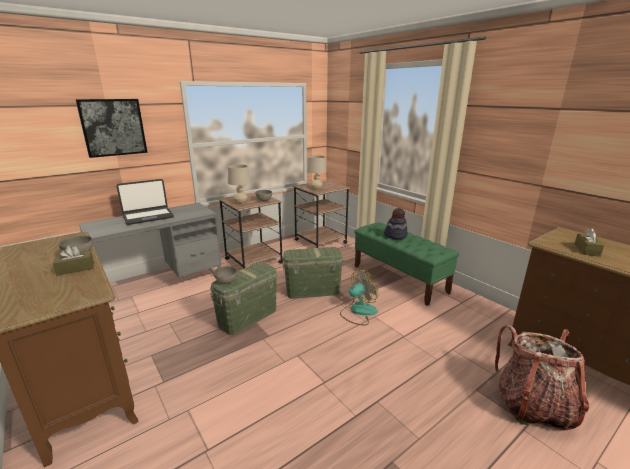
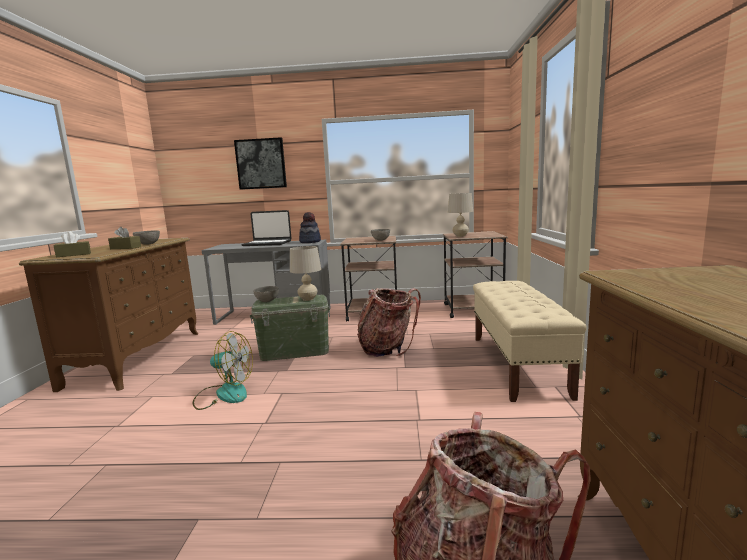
camera: 40 degrees right, 10 degrees down
(240, 203) = (355, 240): beige table lamp -> beige table lamp (308, 299)
(313, 290) = (388, 348): green storage box -> backpack
(358, 312) = (404, 379): fan -> fan (224, 394)
(395, 235) = (510, 293): hat -> hat (310, 242)
(399, 279) = (517, 364): green bench -> beige bench
(586, 250) = (688, 288): brown tissue box -> brown tissue box (74, 255)

